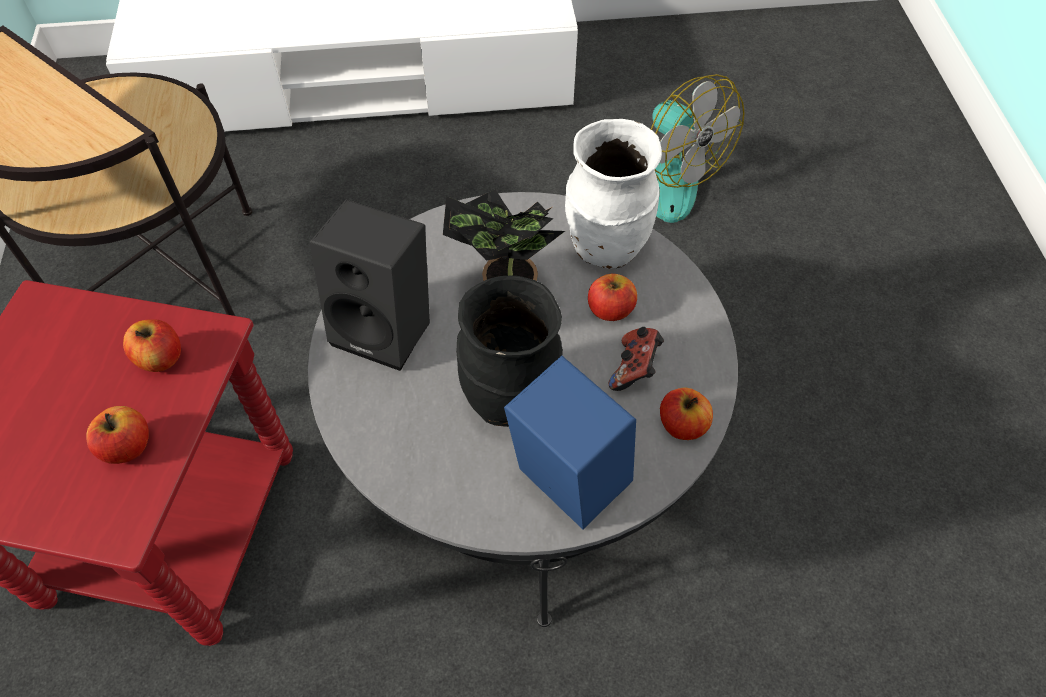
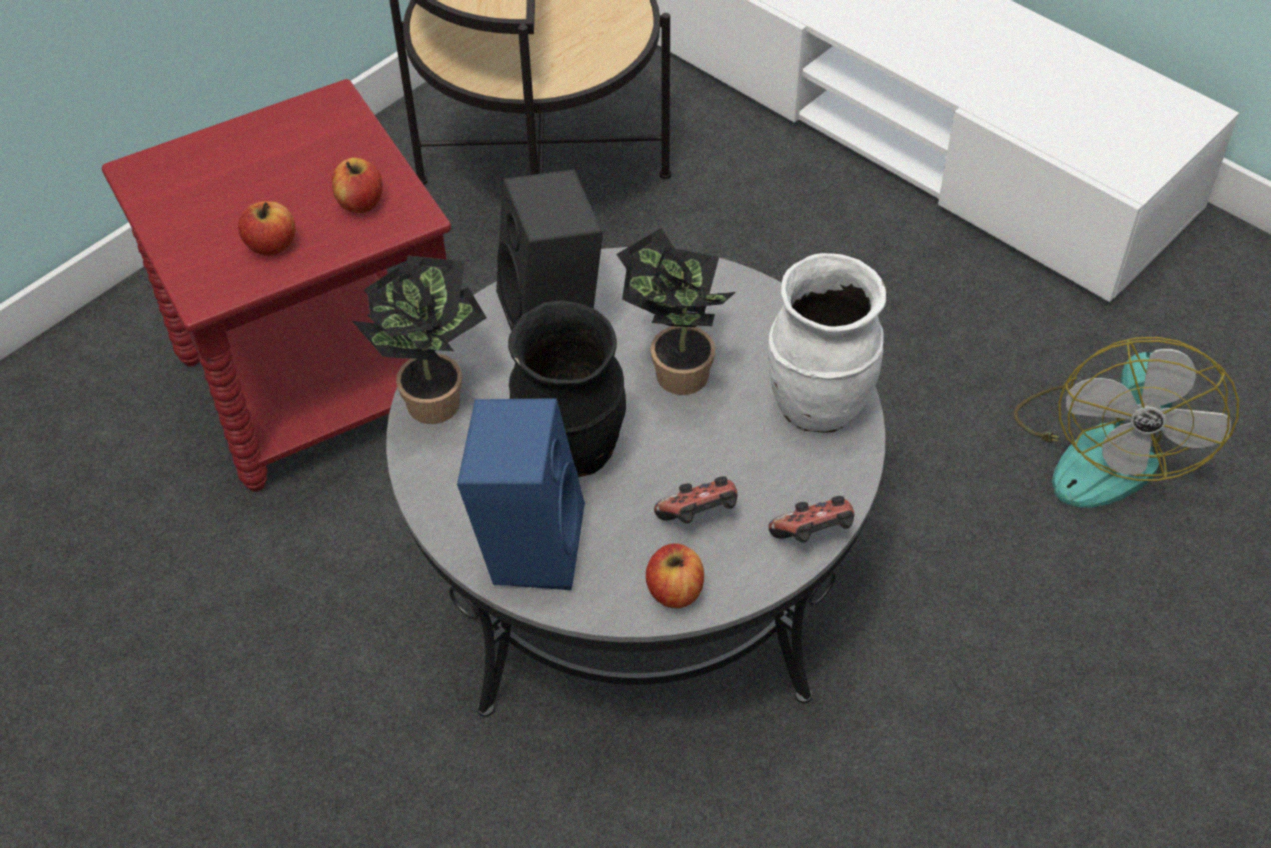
camera: 50 degrees right, 5 degrees down
(373, 449) = (432, 397): none -> potted plant
(610, 309) = (747, 456): apple -> none
(704, 322) = (813, 536): none -> game controller

